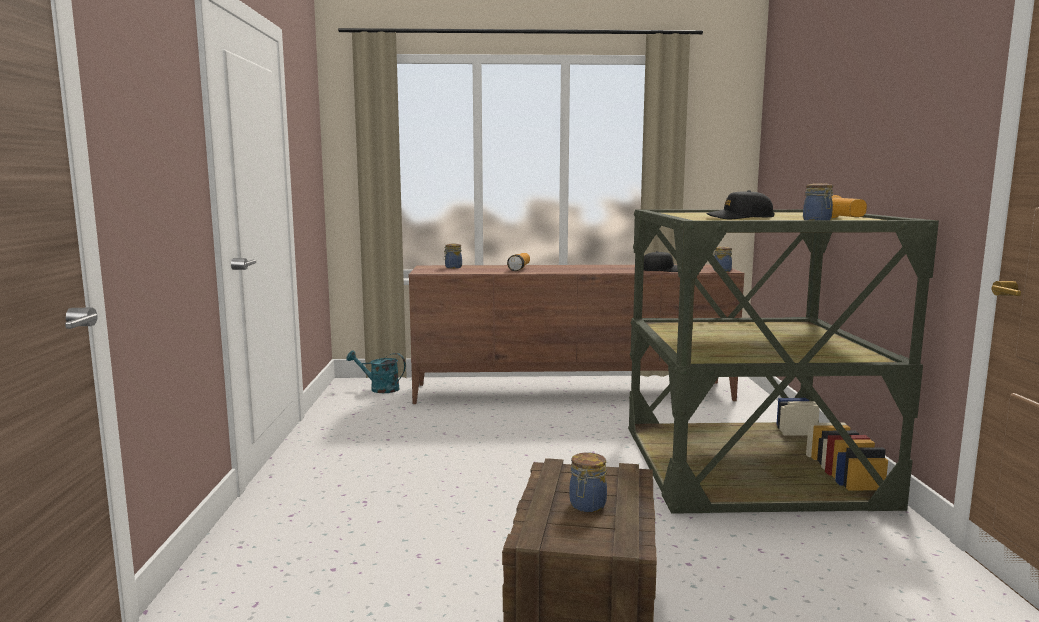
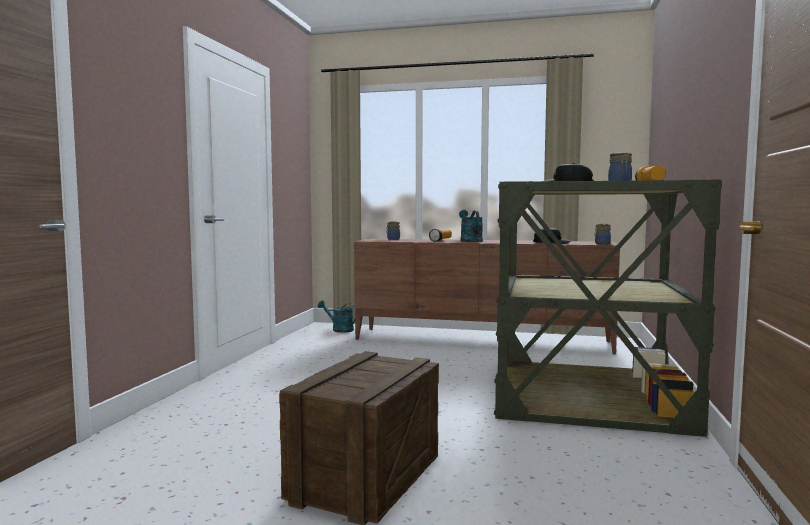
camera: 15 degrees right, 5 degrees down
(556, 268) = (469, 241): none -> turquoise watering can
(587, 506) = (364, 376): jar -> none

